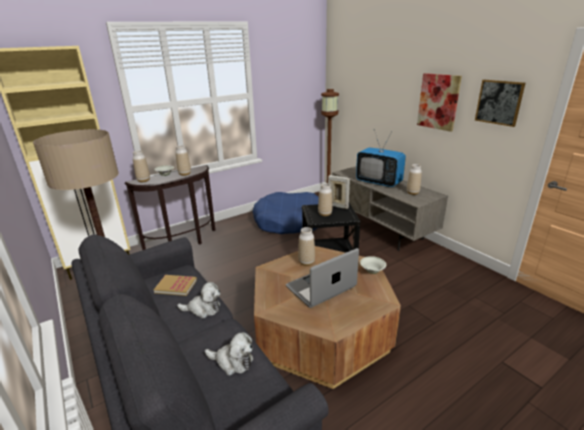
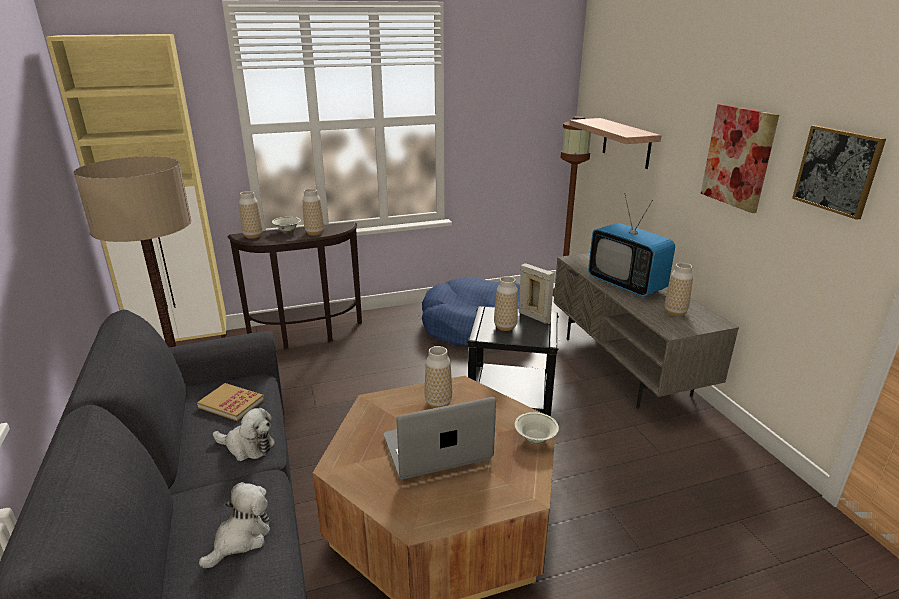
camera: 15 degrees right, 0 degrees up
(232, 361) = (241, 538): plush toy -> plush toy turned 90 degrees counterclockwise
(363, 101) = (626, 143): none -> shelf

